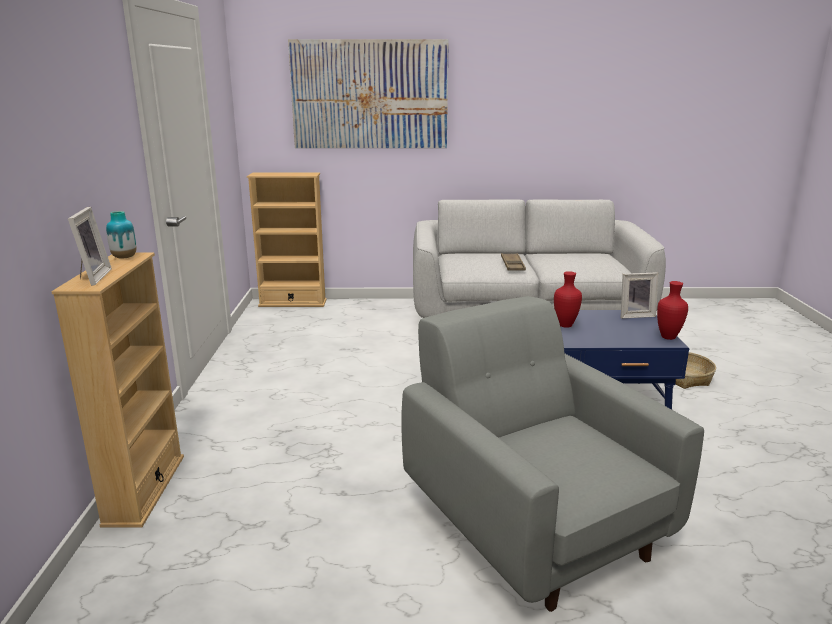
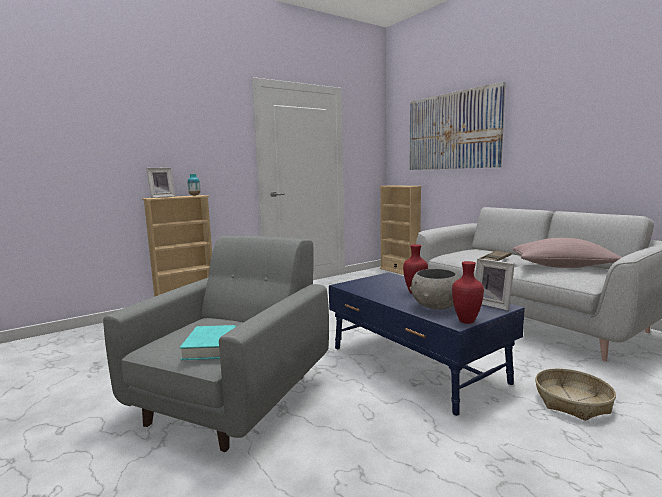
camera: 55 degrees right, 10 degrees down
(572, 259) = (563, 267): none -> pink pillow
(608, 462) = (211, 347): none -> turquoise book
(618, 333) = (436, 307): none -> grey bowl

